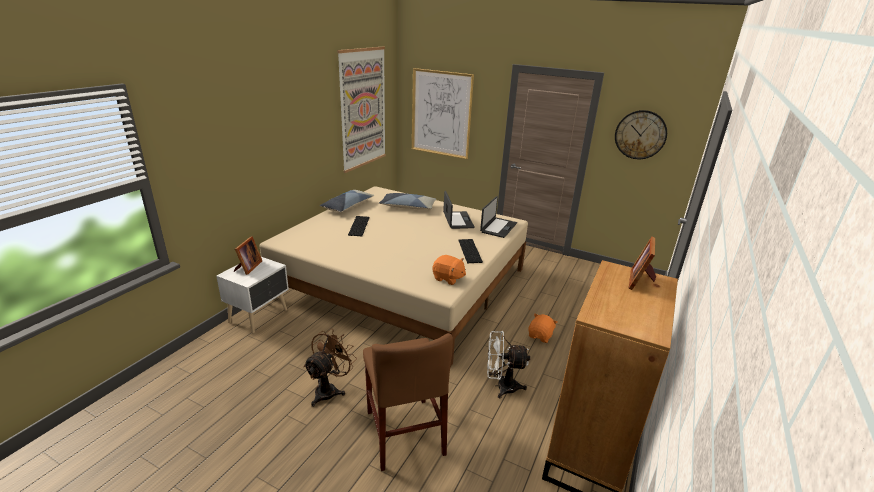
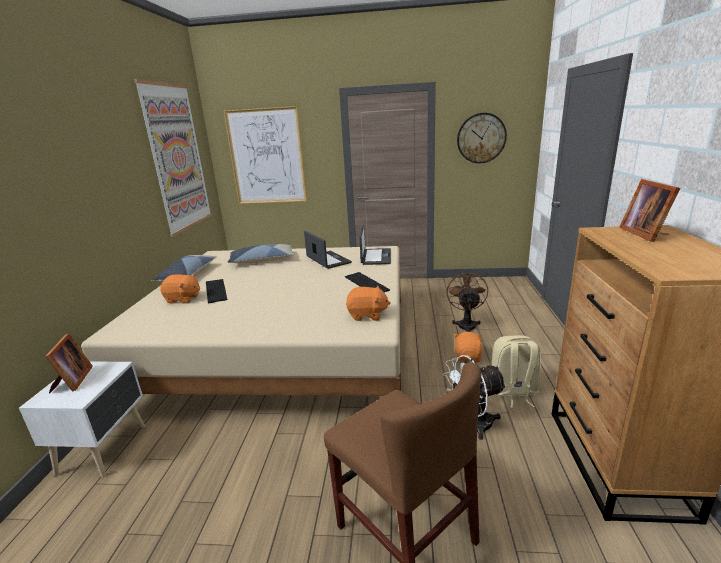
camera: 20 degrees left, 5 degrees down
(329, 389) = (265, 516): brown fan -> brown fan (466, 324)
(334, 227) = (183, 299): none -> orange plush toy
(553, 375) = (513, 392): none -> beige backpack

